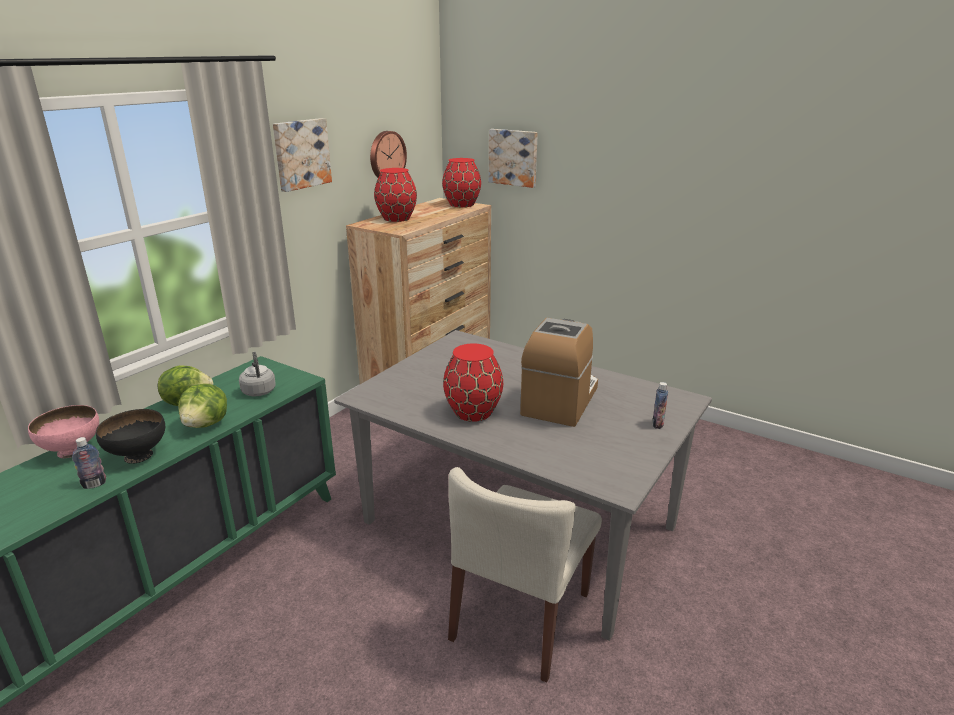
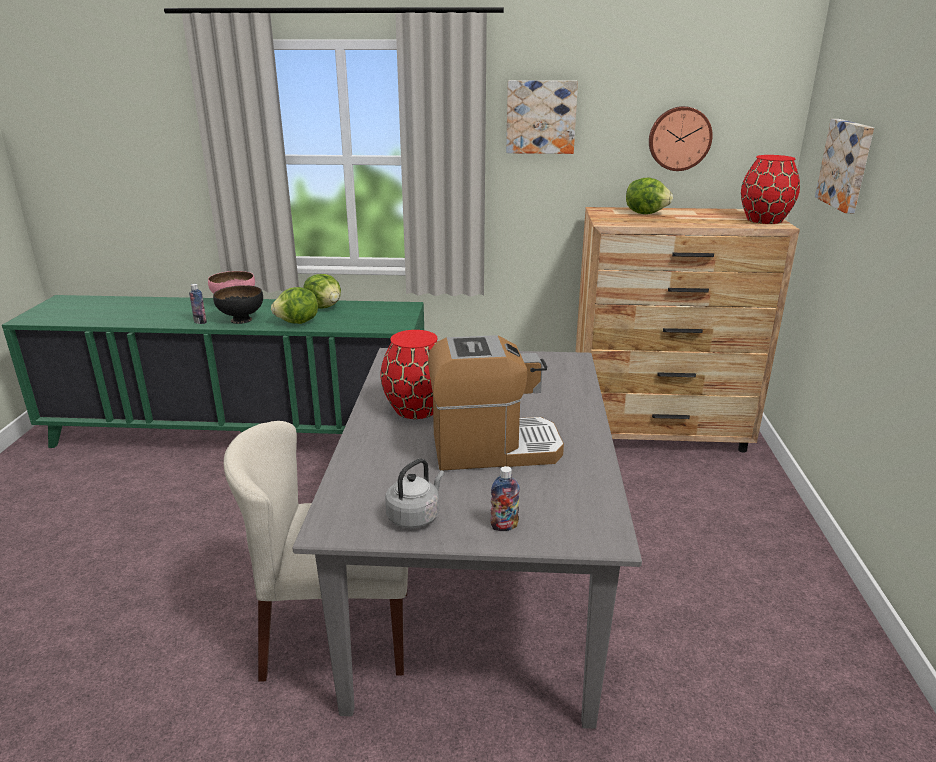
camera: 60 degrees right, 0 degrees up
(258, 390) = (364, 320): grey kettle -> grey kettle (415, 516)
(396, 218) = (645, 213): red vase -> lettuce

